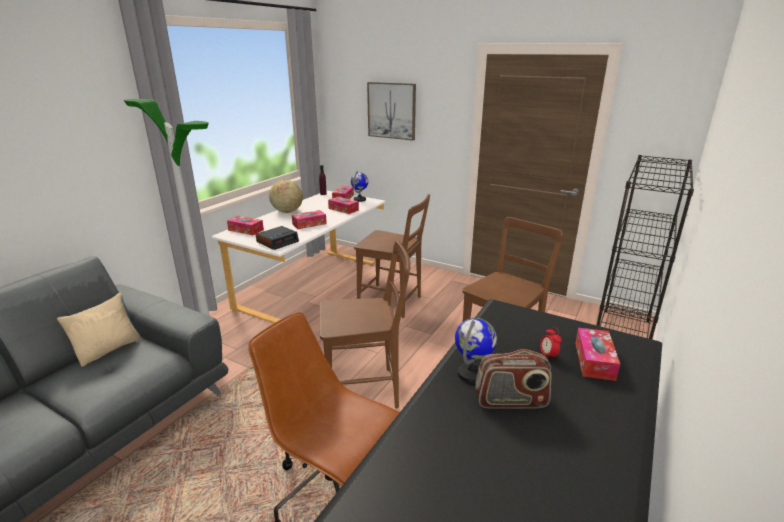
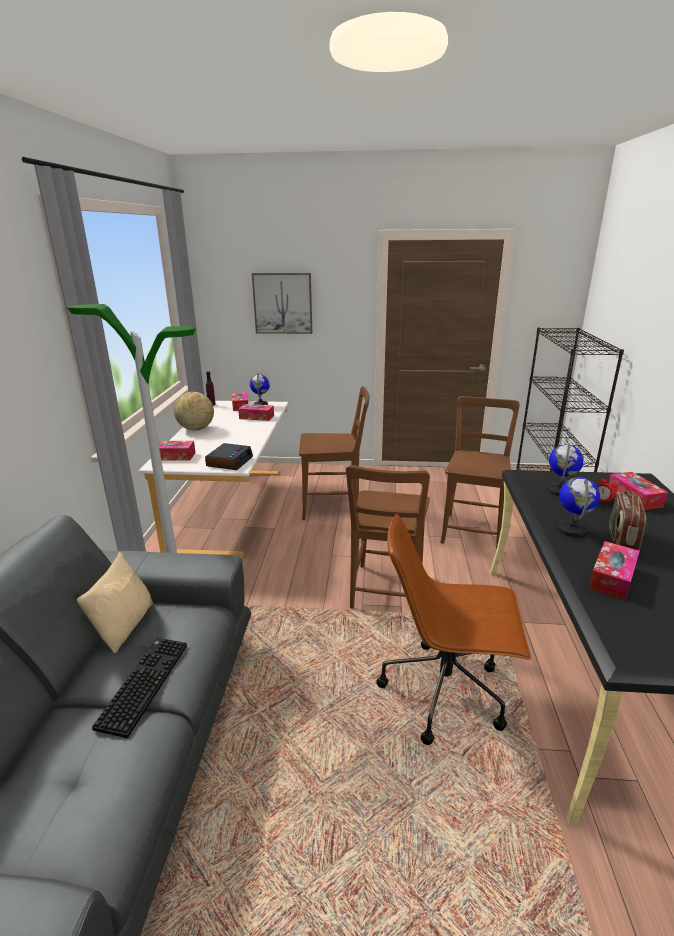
camera: 25 degrees left, 0 degrees up
(73, 393) = (143, 683): none -> keyboard
(309, 224) = (240, 437): tissue box -> tissue box (612, 577)
(366, 390) = (386, 593): brown chair -> brown chair turned 135 degrees clockwise
(510, 401) = (621, 541): radio -> radio turned 135 degrees clockwise
(515, 332) = (559, 491): none -> globe

